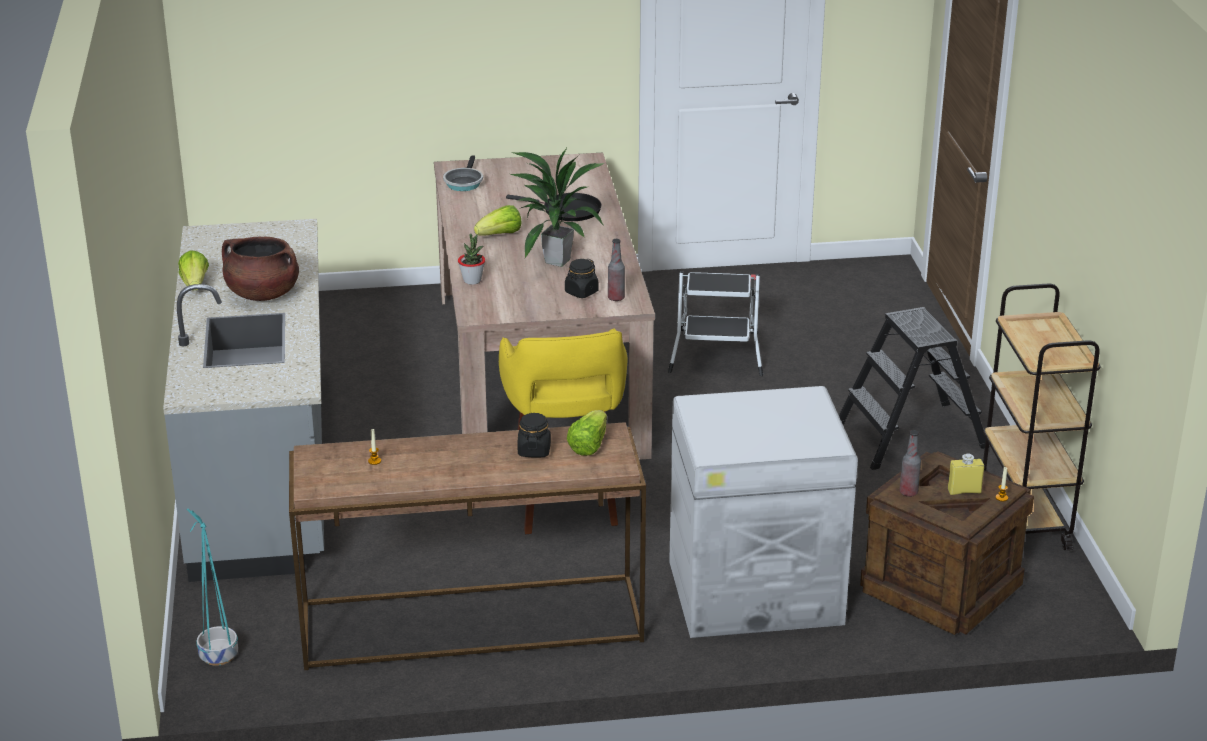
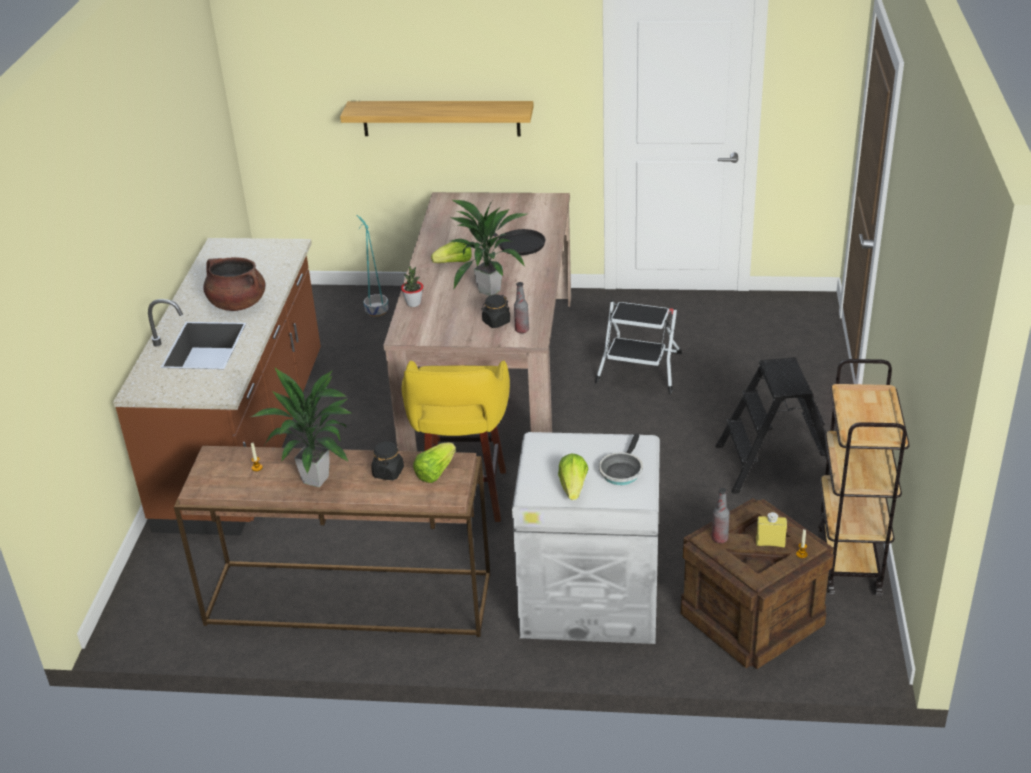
camera: 15 degrees right, 5 degrees up
(195, 284) = (191, 291): lettuce -> lettuce (573, 487)
(217, 655) = (144, 602): turquoise planter -> turquoise planter (376, 311)
(263, 471) = (246, 439): grey counter -> brown counter
(443, 69) = (441, 118): none -> shelf
(453, 466) = (317, 480): none -> potted plant
(463, 182) = (447, 212): frying pan -> frying pan (621, 471)

